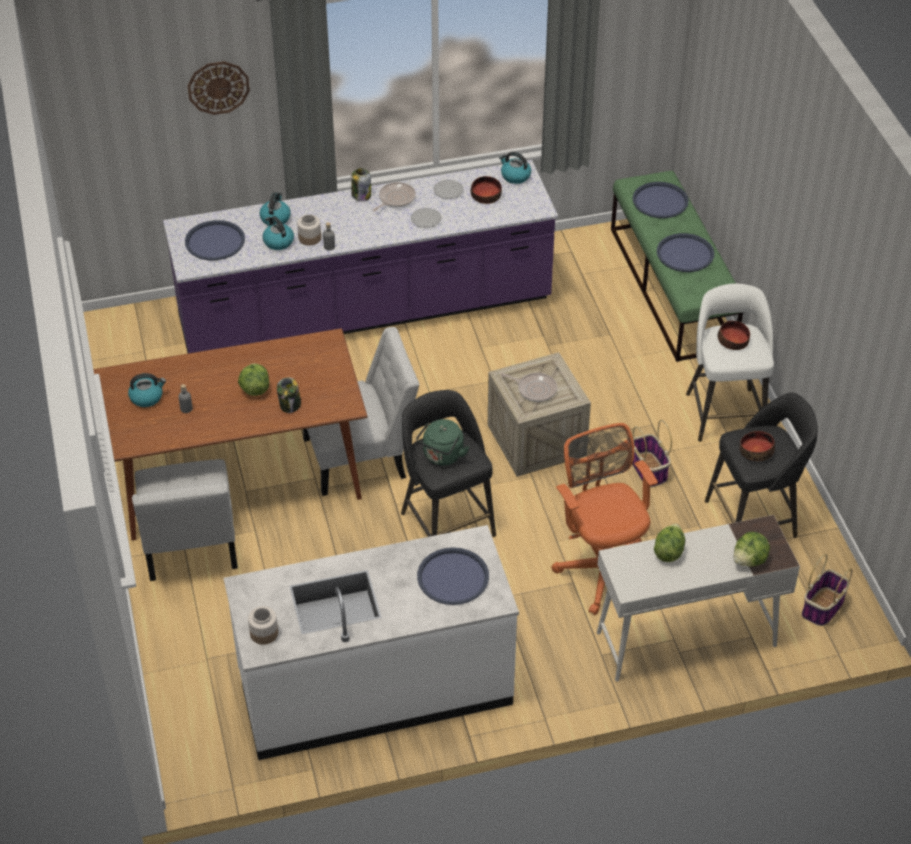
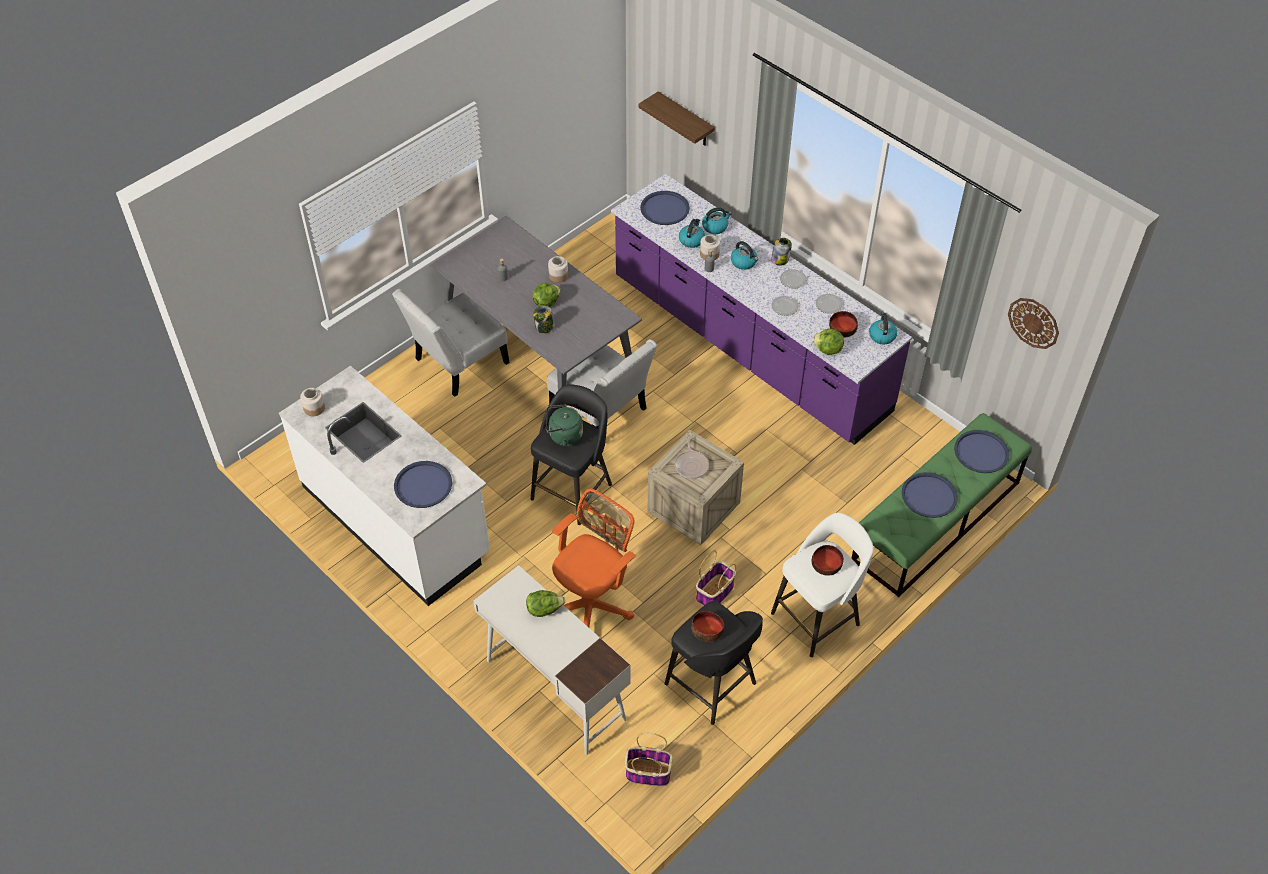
camera: 60 degrees right, 5 degrees up
(147, 397) = (500, 254): kettle -> kettle (744, 262)
(155, 147) = (685, 120): none -> shelf
(218, 87) = (729, 106): wall clock -> wall clock (1033, 322)
(224, 365) = (558, 276): none -> jar
(238, 473) = (539, 355): brown dining table -> grey dining table
(395, 199) = (792, 280): frying pan -> plate
(749, 560) = (569, 667): lettuce -> lettuce (827, 350)

